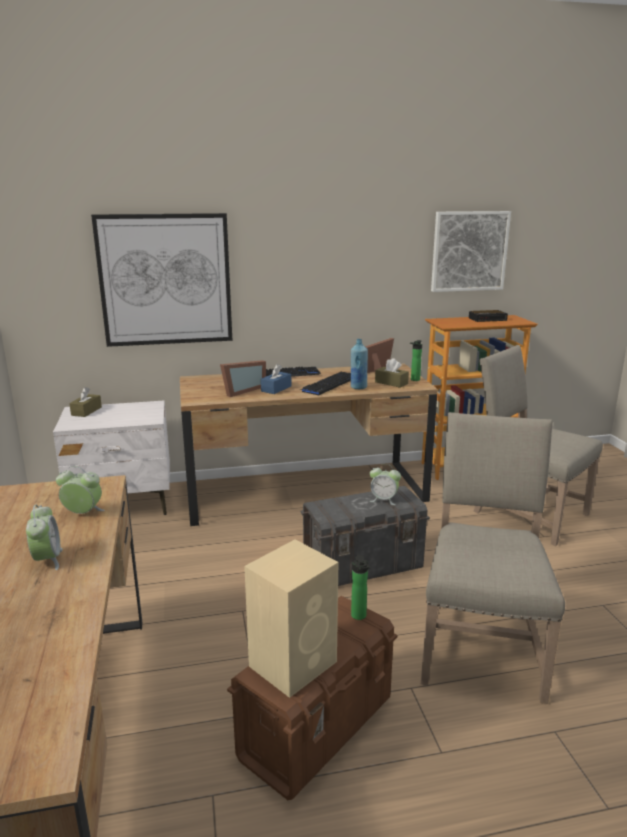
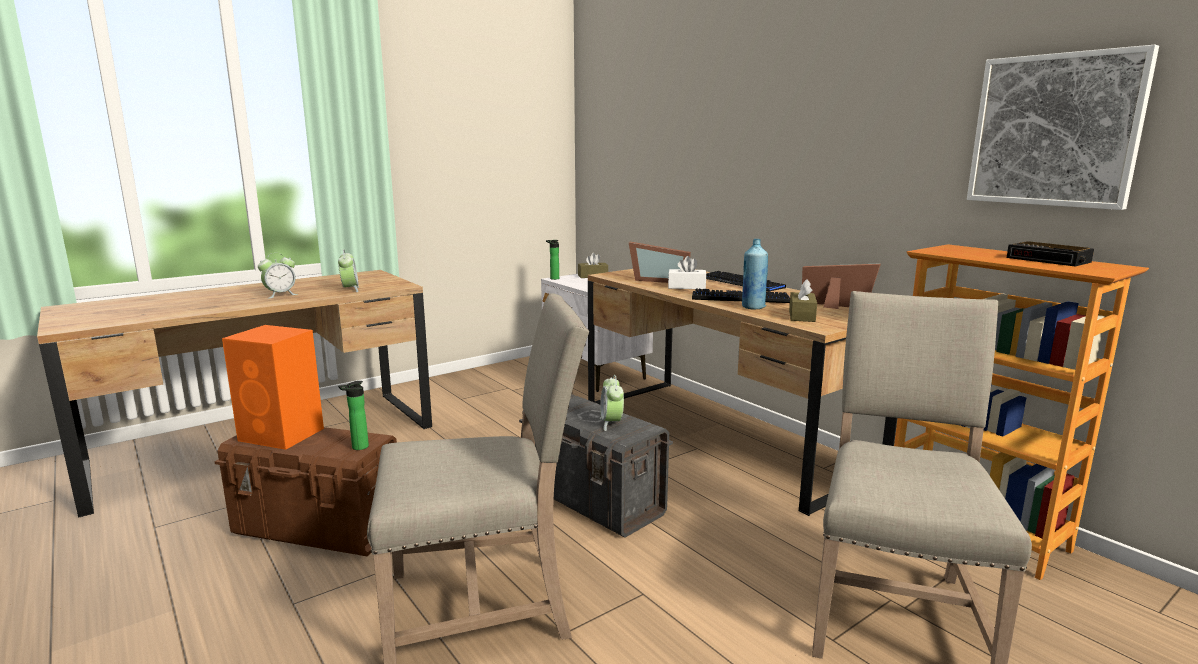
camera: 65 degrees right, 5 degrees down
(165, 280) = (670, 158): picture -> none
(276, 389) = (686, 287): blue tissue box -> white tissue box
(294, 663) = (283, 435): beige speaker -> orange speaker
(414, 380) = (839, 322): bottle -> bottle (553, 278)

